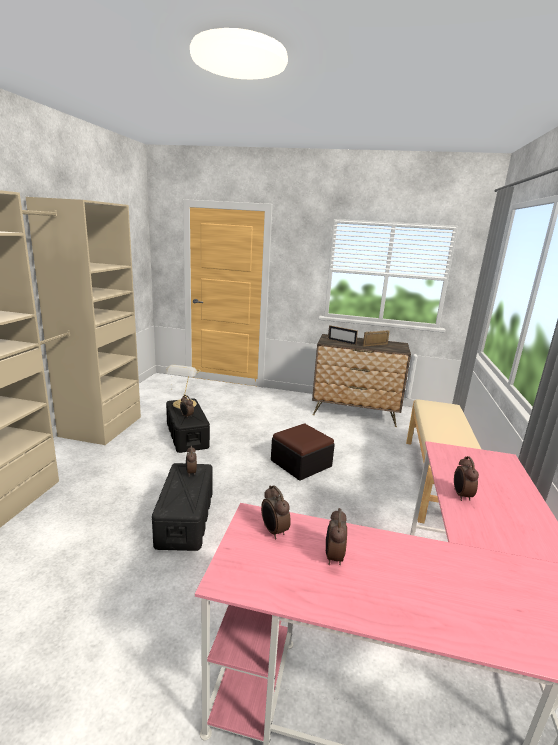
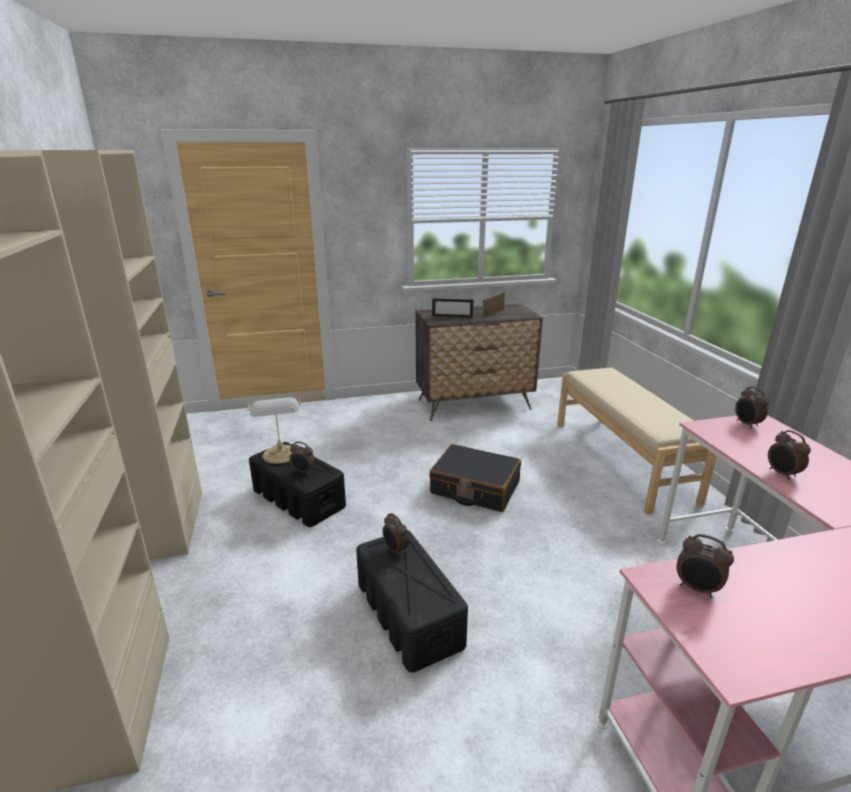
camera: 25 degrees left, 5 degrees up
(301, 463) = (474, 488): ottoman -> black suitcase
(333, 557) = (781, 591): alarm clock -> alarm clock (746, 424)

